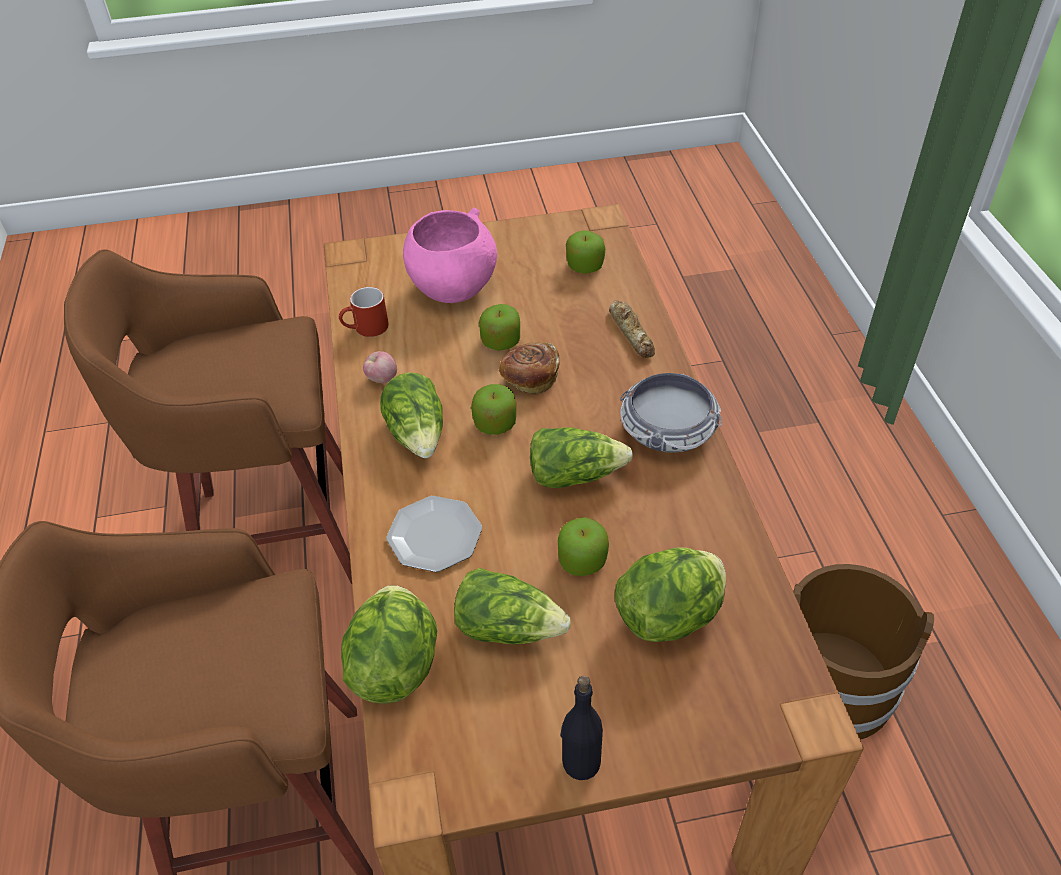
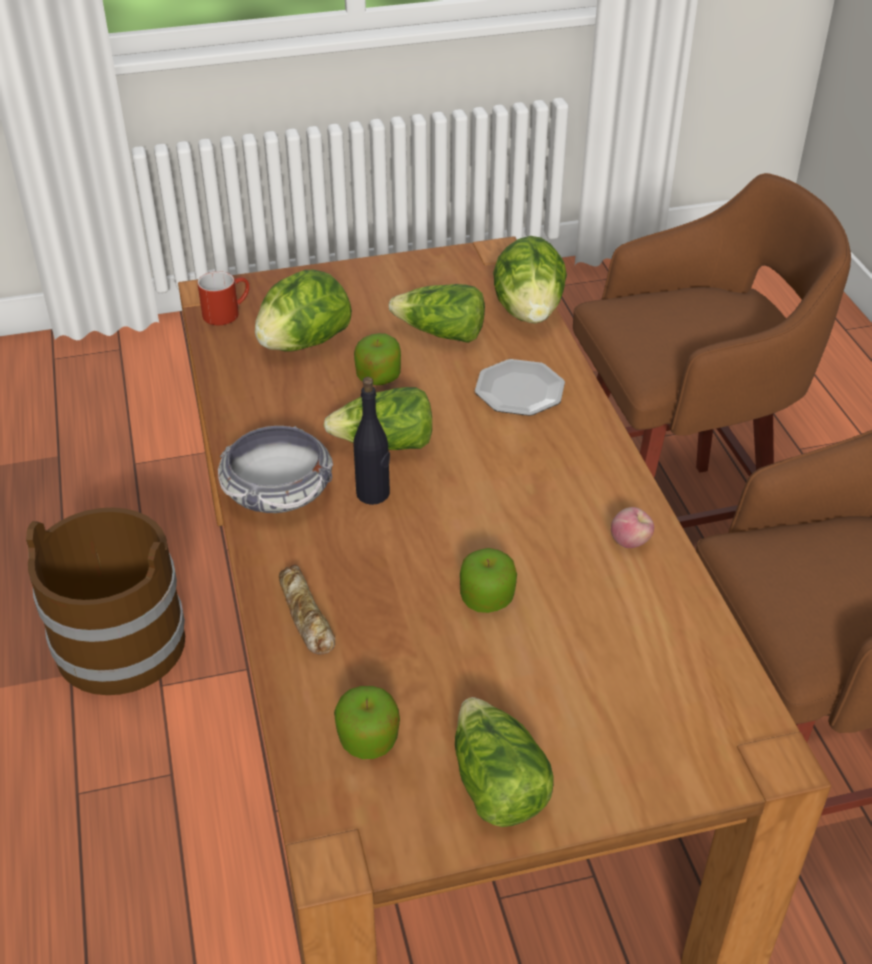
camera: 175 degrees right, 5 degrees down
(366, 329) = (681, 613): red mug -> red mug (227, 312)
(418, 434) = (564, 479): lettuce -> lettuce (496, 784)
(452, 288) = (576, 688): pink bowl -> none
(495, 423) = (477, 492): apple -> none
(530, 379) = (441, 546): bread -> none
(580, 762) = (381, 270): black bottle -> black bottle (373, 494)

